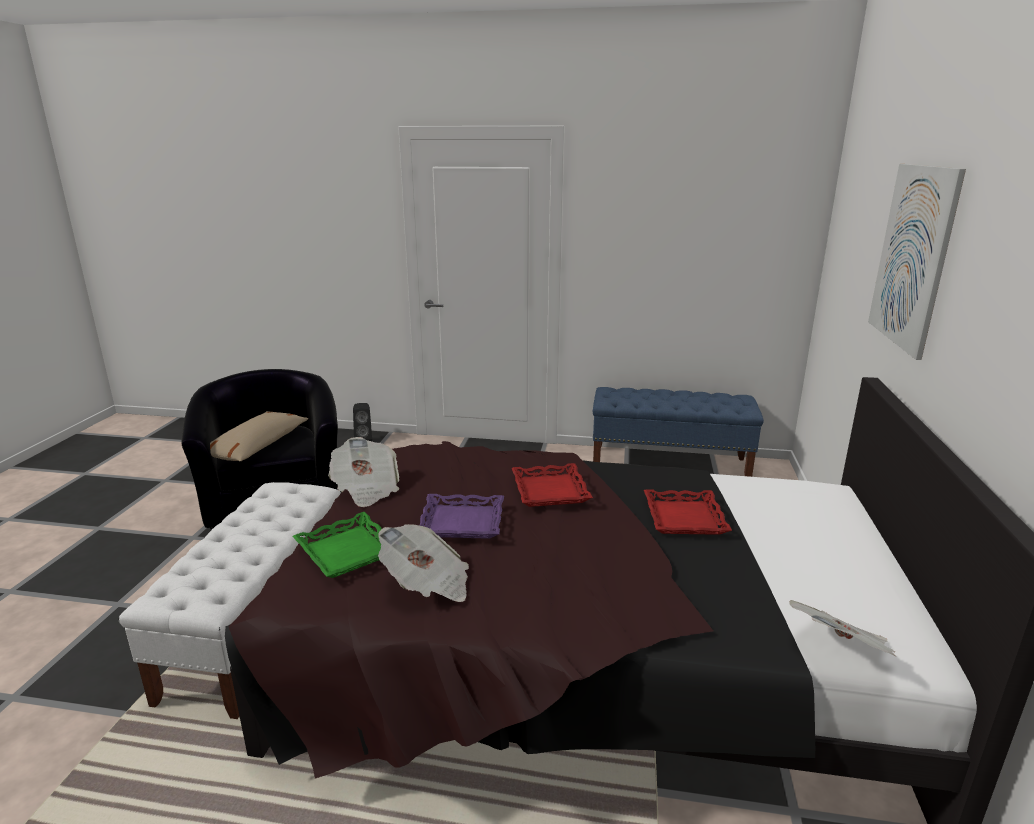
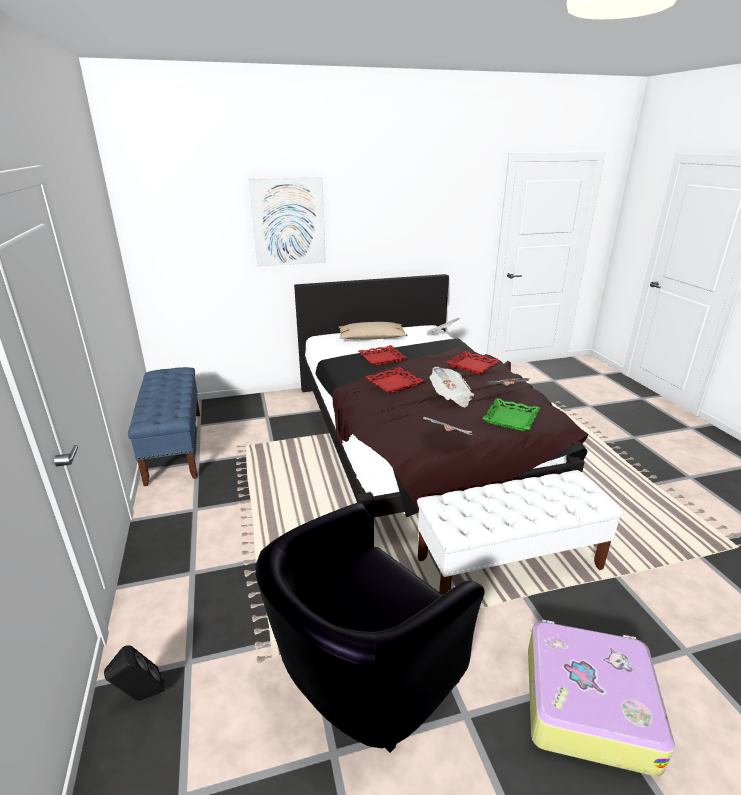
camera: 115 degrees left, 5 degrees up
(107, 595) = (586, 703): none -> suitcase
(256, 446) = (387, 602): beige pillow -> beige pillow (371, 338)
(461, 522) = (451, 398): purple tray -> newspaper
(570, 594) = (472, 366): none -> red tray

